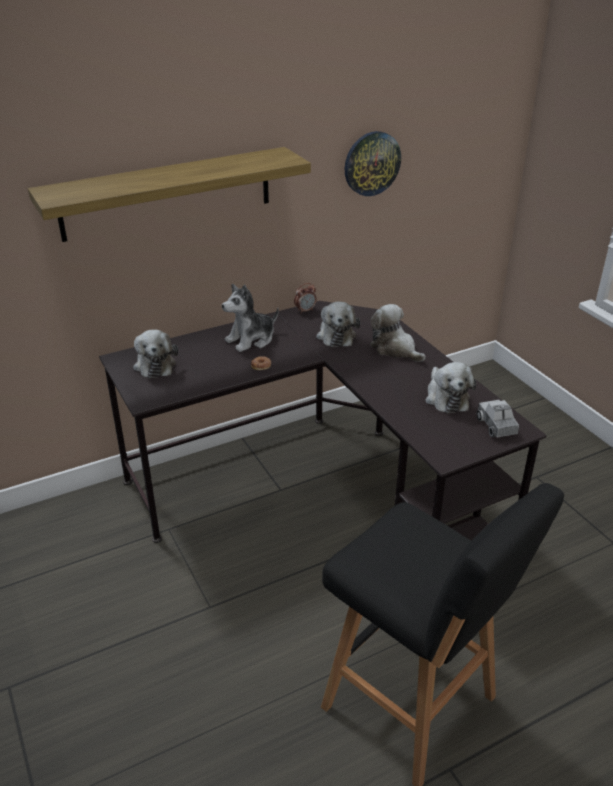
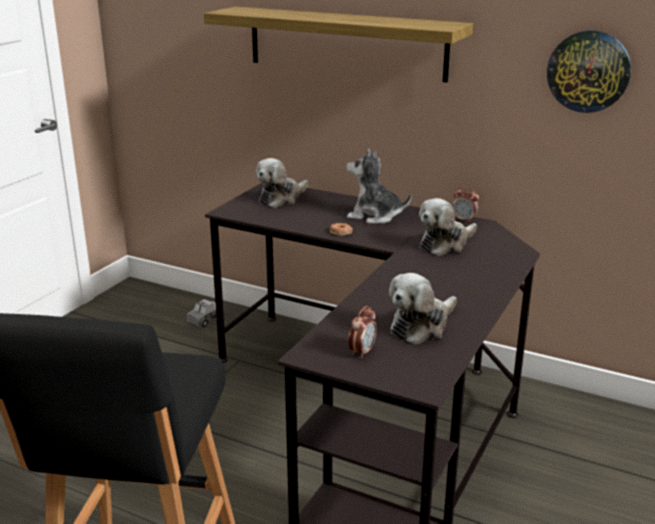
camera: 55 degrees right, 10 degrees down
(395, 349) = (470, 276): plush toy -> none
(459, 434) = (362, 352): none -> alarm clock
(496, 426) = (408, 369): toy truck -> toy truck (205, 320)

